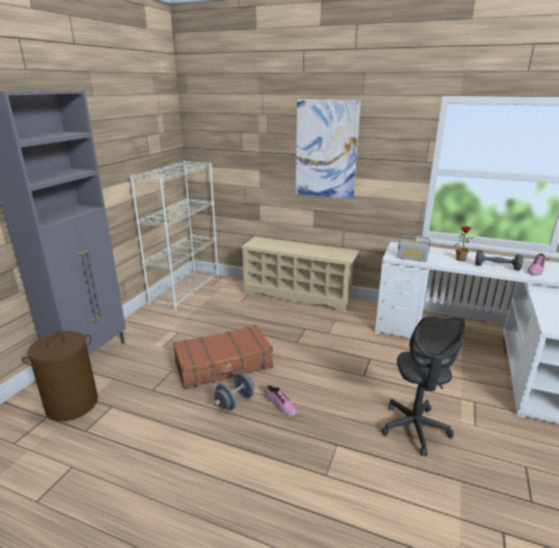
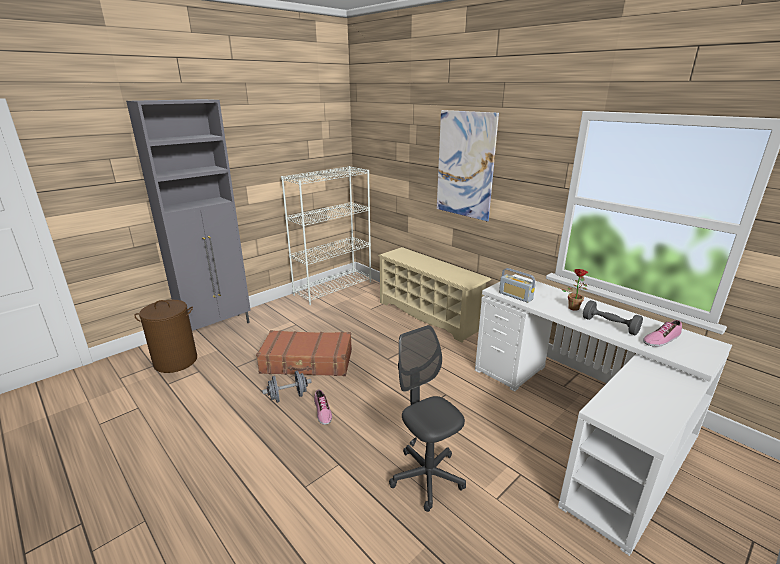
camera: 25 degrees right, 0 degrees up
(414, 428) = (427, 477): grey office chair -> grey office chair turned 120 degrees clockwise

